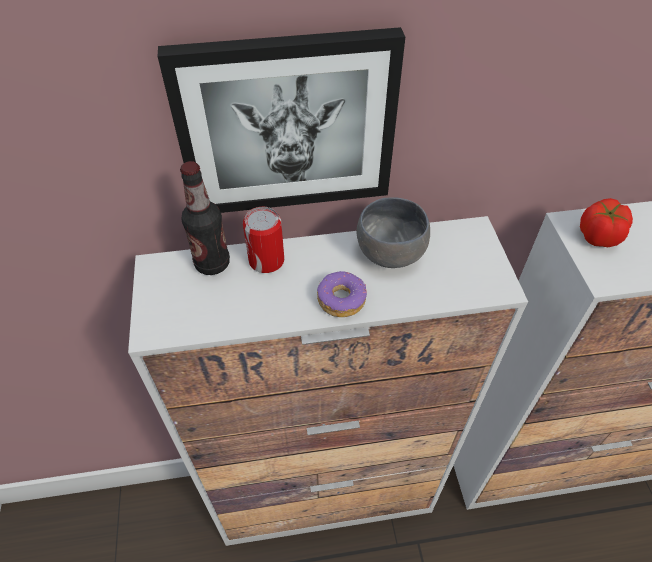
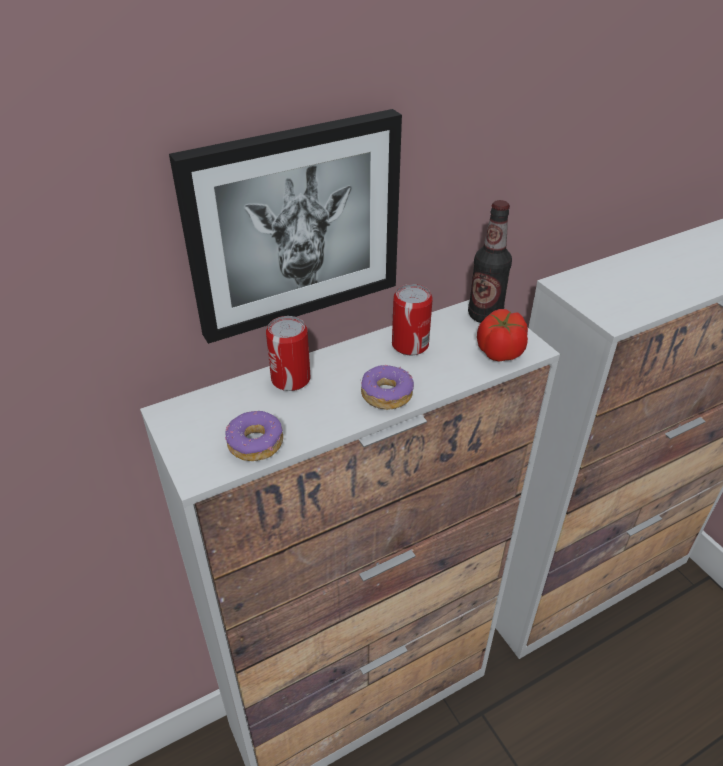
camera: 20 degrees left, 10 degrees down
(208, 316) = (255, 444): none -> donut
(212, 264) = (233, 395): bottle -> bottle (485, 315)
(387, 253) = (410, 345): grey bowl -> can
(598, 236) = (591, 289): tomato -> tomato (499, 352)

